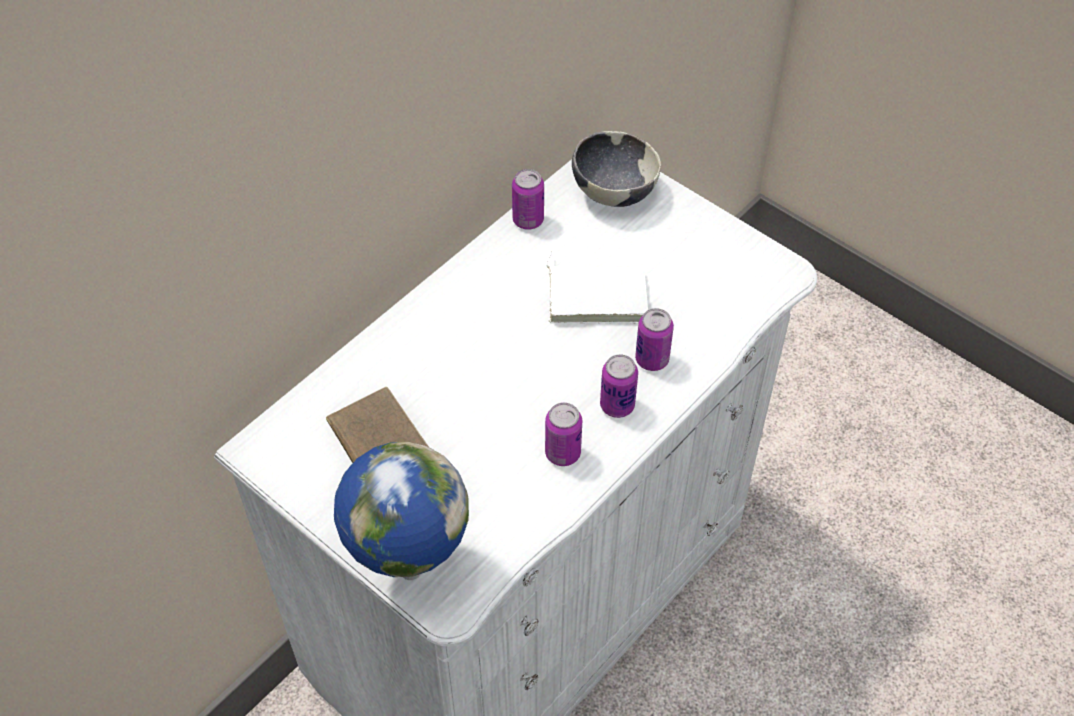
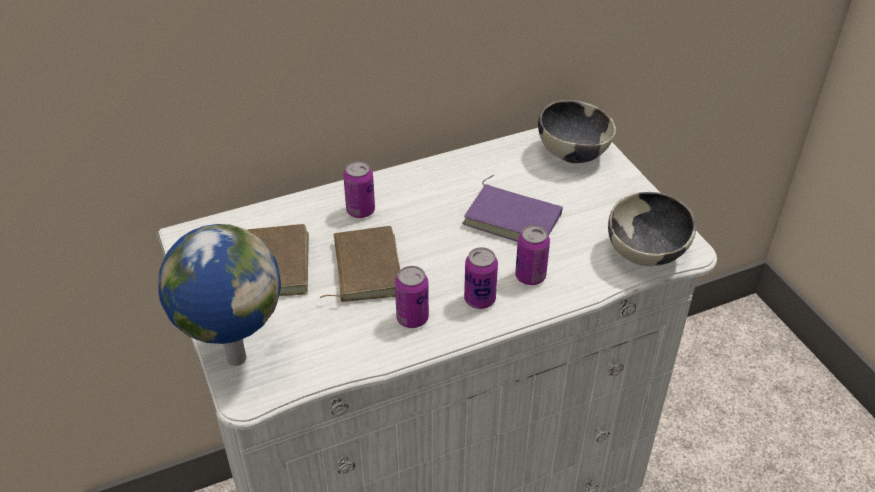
camera: 25 degrees right, 10 degrees down
(478, 414) = (364, 268): none -> brown book
(528, 220) = (492, 152): can -> can (360, 211)
(597, 295) = (514, 218): white book -> purple book
(749, 290) = (646, 253): none -> bowl

